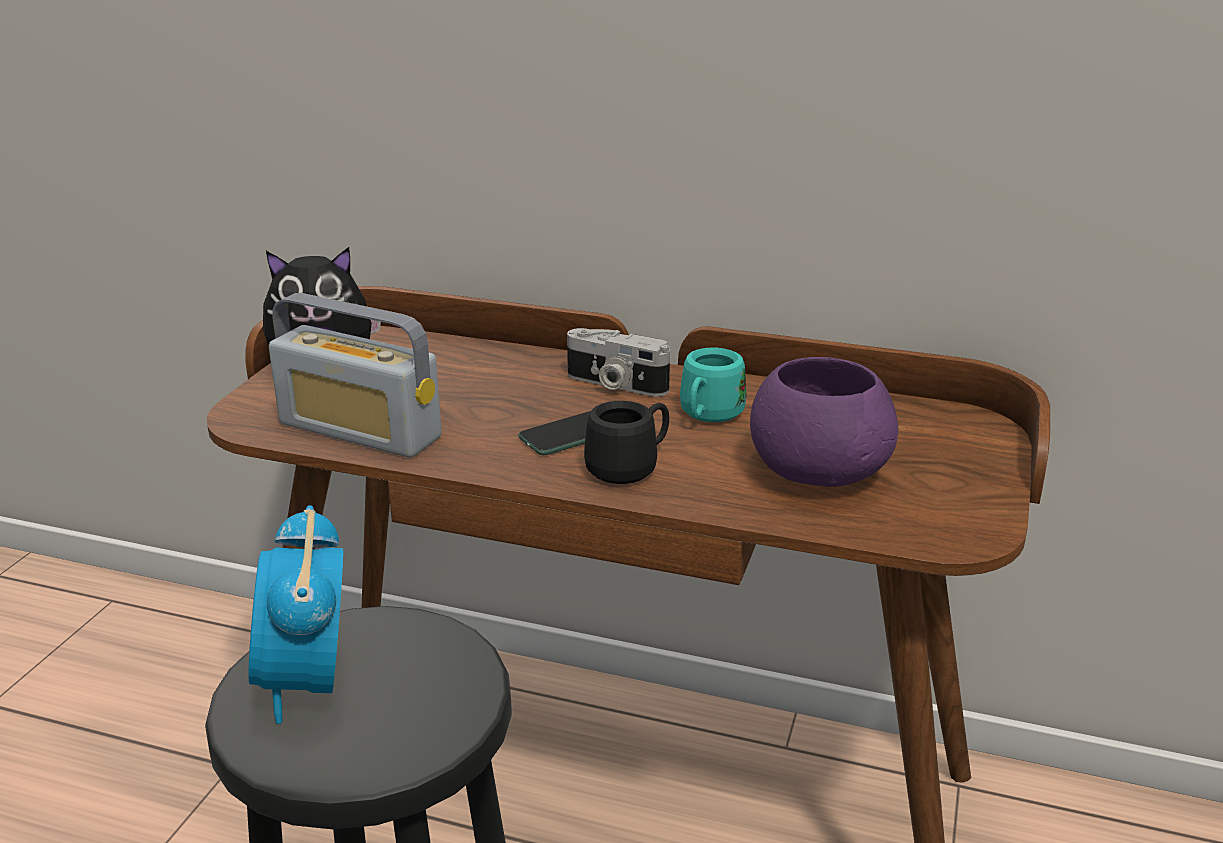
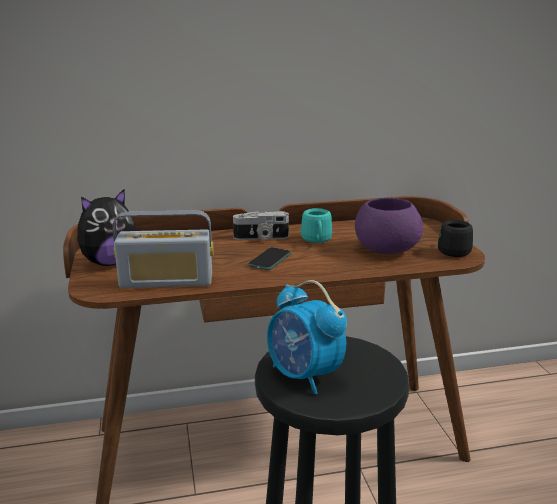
camera: 30 degrees left, 5 degrees down
(630, 467) = (312, 265): black mug -> black mug (454, 250)

